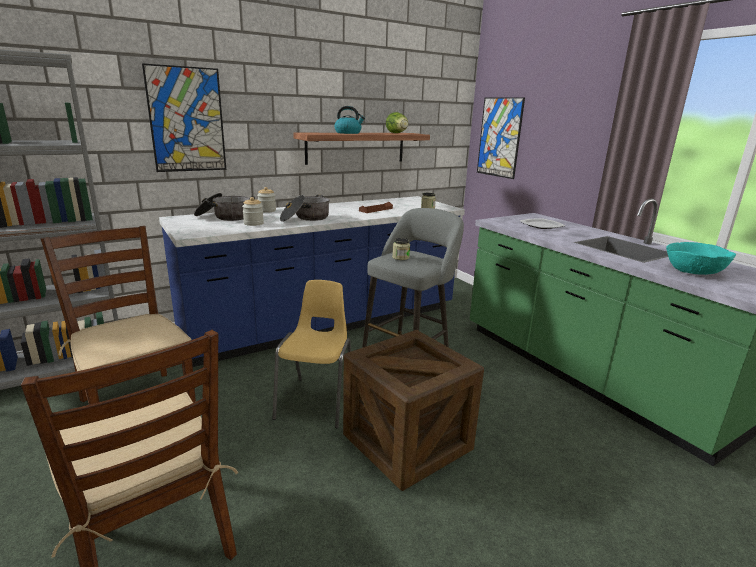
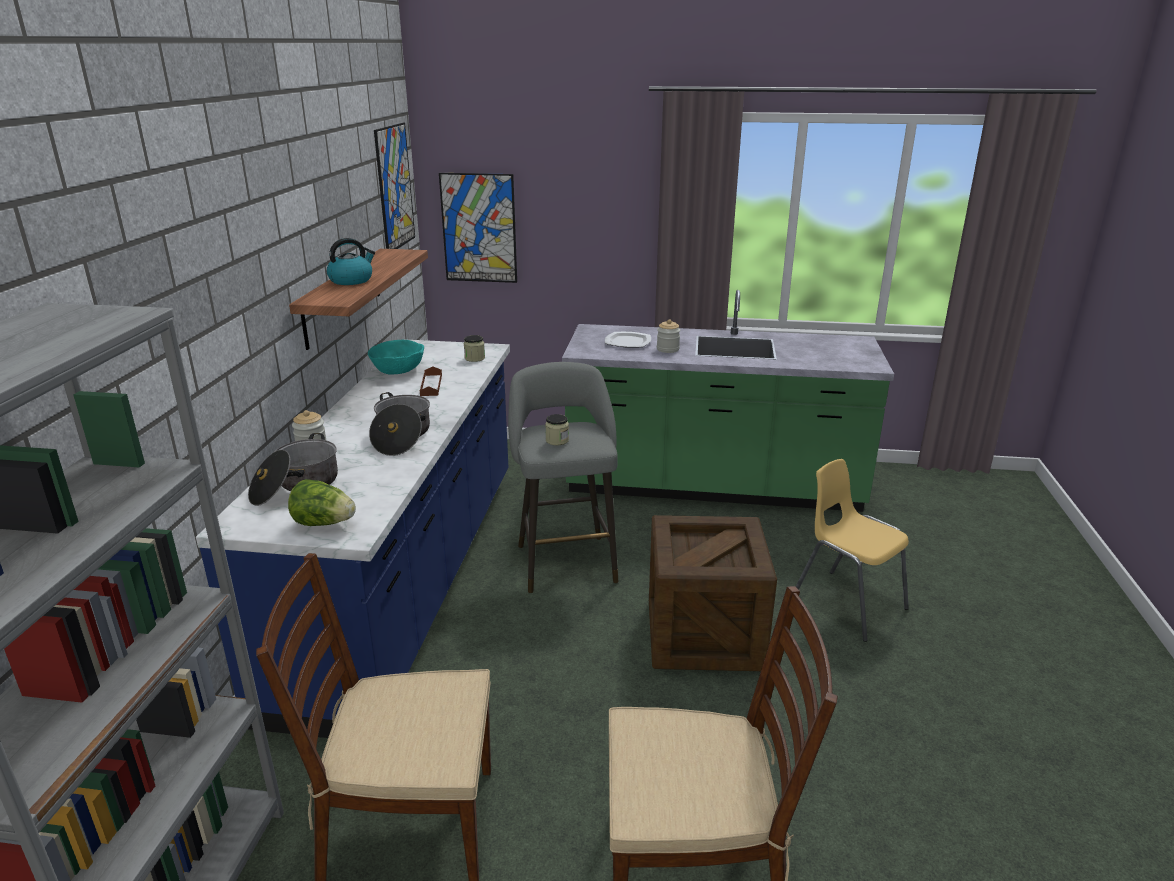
camera: 50 degrees left, 5 degrees up
(187, 120) = (186, 344): picture -> picture (394, 187)
(253, 223) = (371, 476): jar -> jar (667, 349)
(316, 401) = (575, 662): yellow chair -> yellow chair (847, 603)
(397, 133) = (389, 258): lettuce -> lettuce (324, 523)
(693, 271) = (814, 355): turquoise bowl -> turquoise bowl (397, 370)

